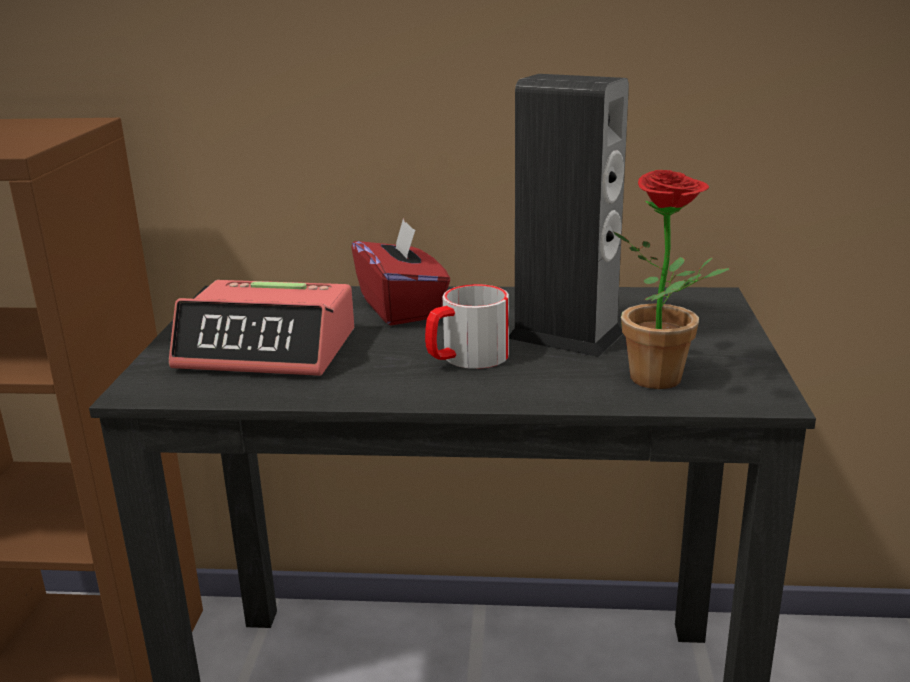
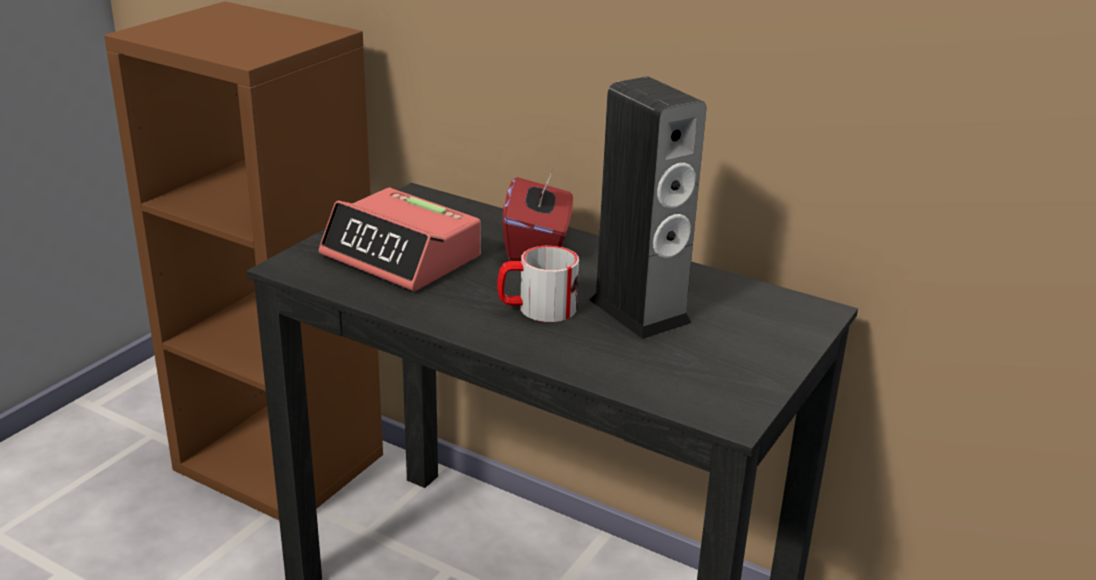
camera: 25 degrees right, 5 degrees up
(666, 381) = (669, 377): potted plant -> none

